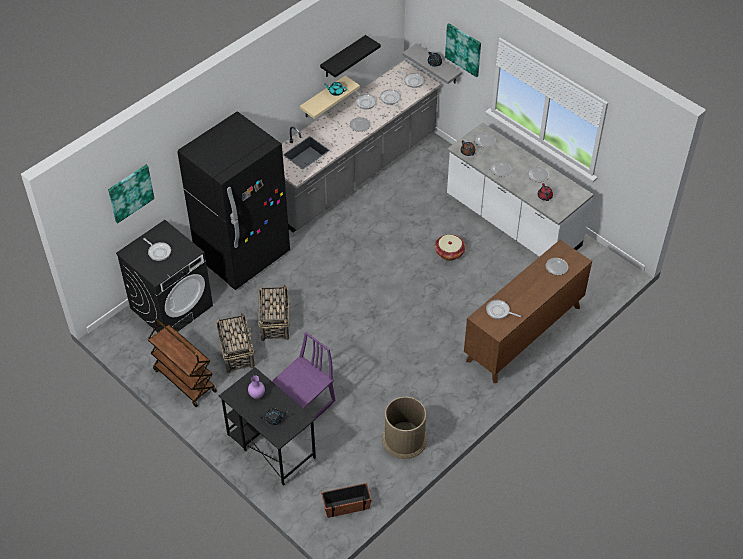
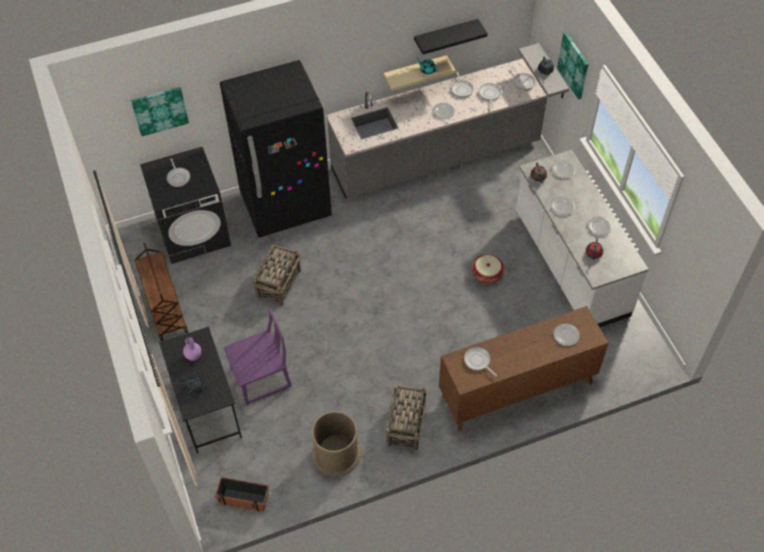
camera: 25 degrees right, 5 degrees up
(236, 352) = (227, 300): basket -> basket (406, 424)

